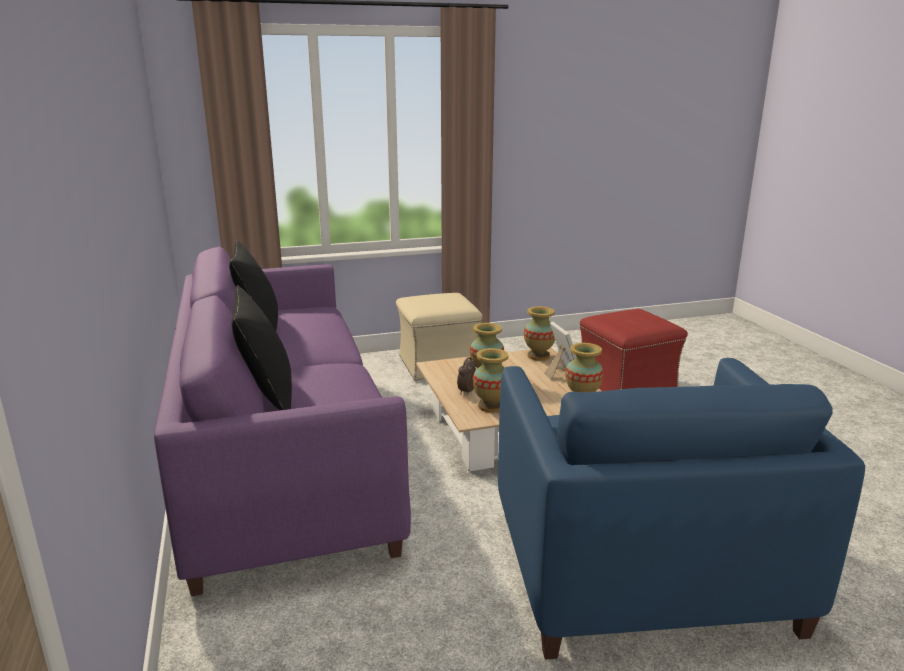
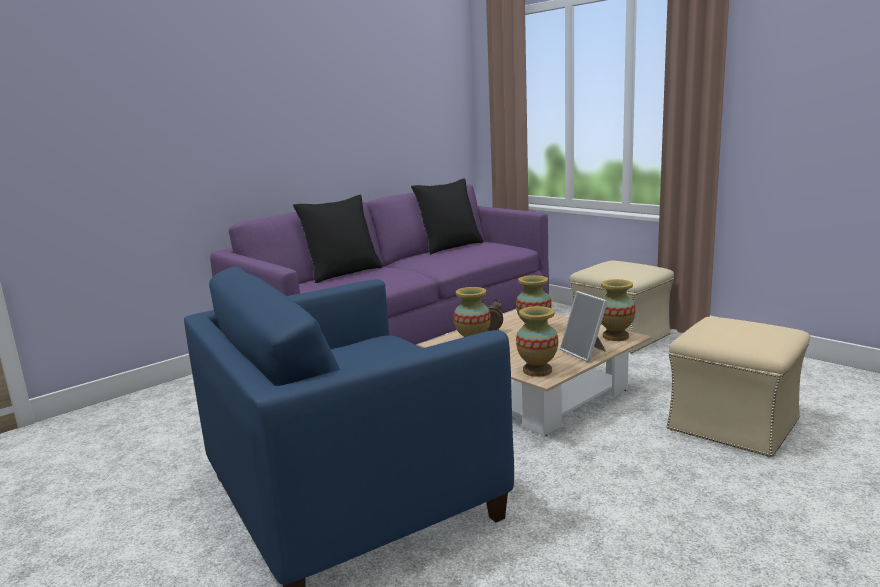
camera: 65 degrees right, 5 degrees down
(562, 375) = (585, 353): picture frame -> picture frame turned 105 degrees clockwise
(627, 387) = (734, 425): red ottoman -> beige ottoman

